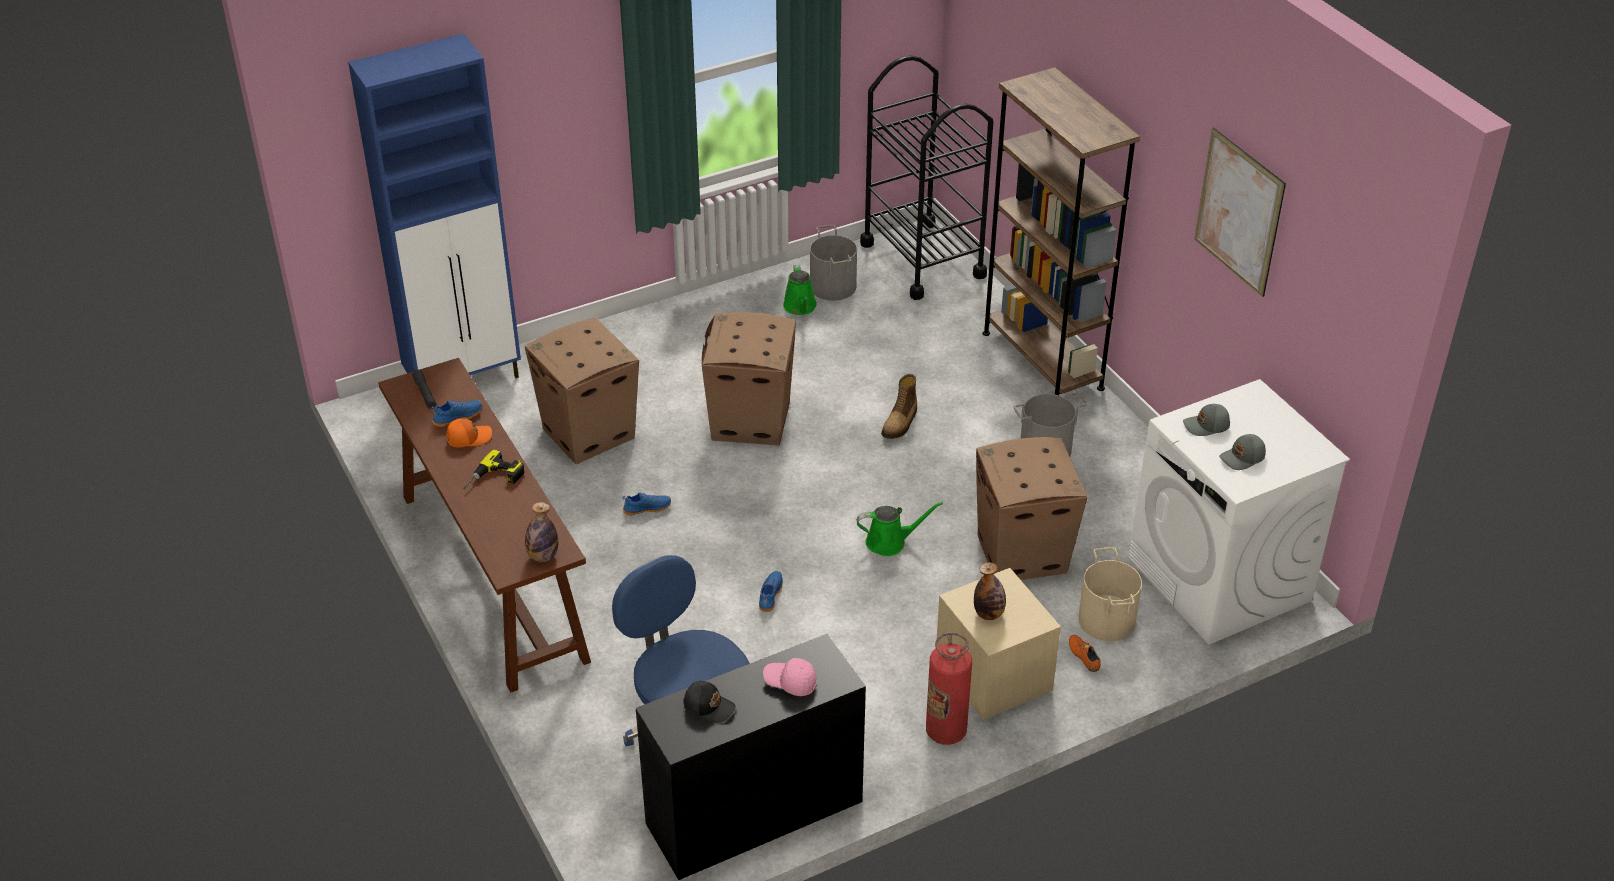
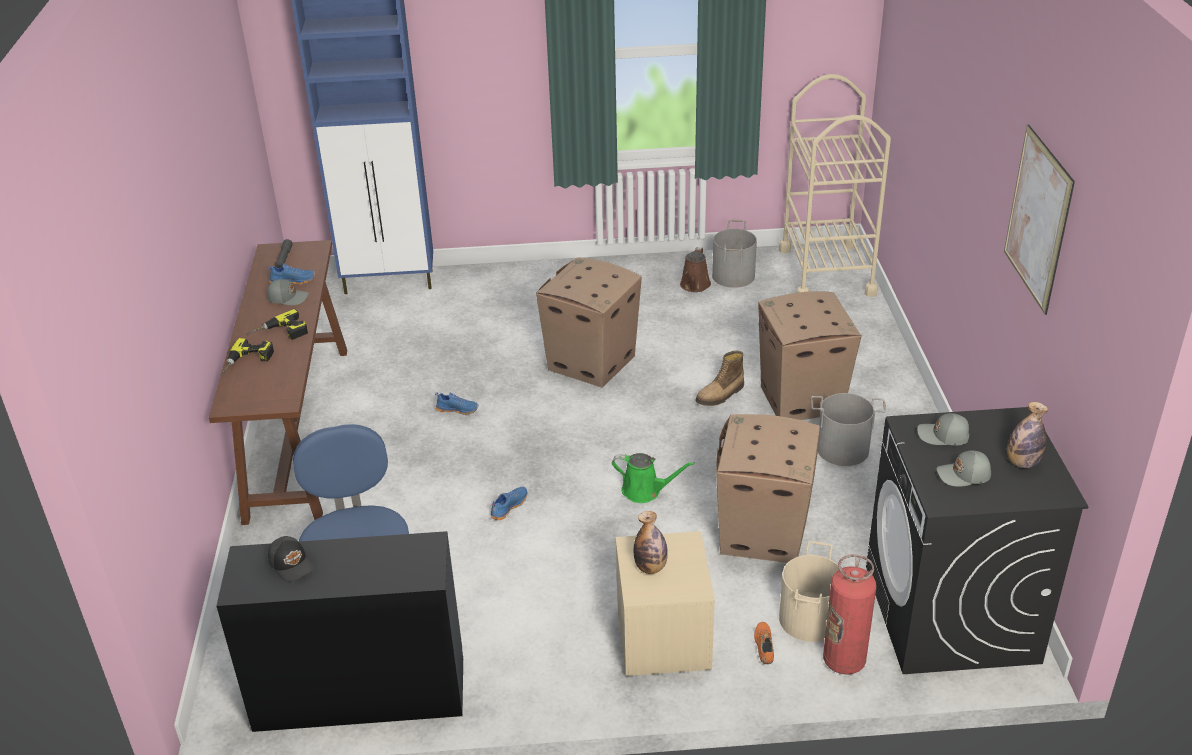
camera: 25 degrees right, 5 degrees down
(468, 437) = (288, 297): orange cap -> grey cap
(487, 520) = (248, 362): none -> power drill
(543, 556) = (266, 401): bottle -> bottle (1022, 462)
(589, 433) = (454, 342): cardboard box -> cardboard box (801, 400)
(790, 682) = (379, 565): pink cap -> none
(800, 307) = (694, 286): green watering can -> brown watering can
(923, 259) = (826, 271): black cart -> beige cart
(946, 731) = (584, 675): fire extinguisher -> fire extinguisher (844, 661)
(1042, 360) = (887, 374): brown bookcase -> none
(1220, 580) = (951, 615): white washing machine -> black washing machine

